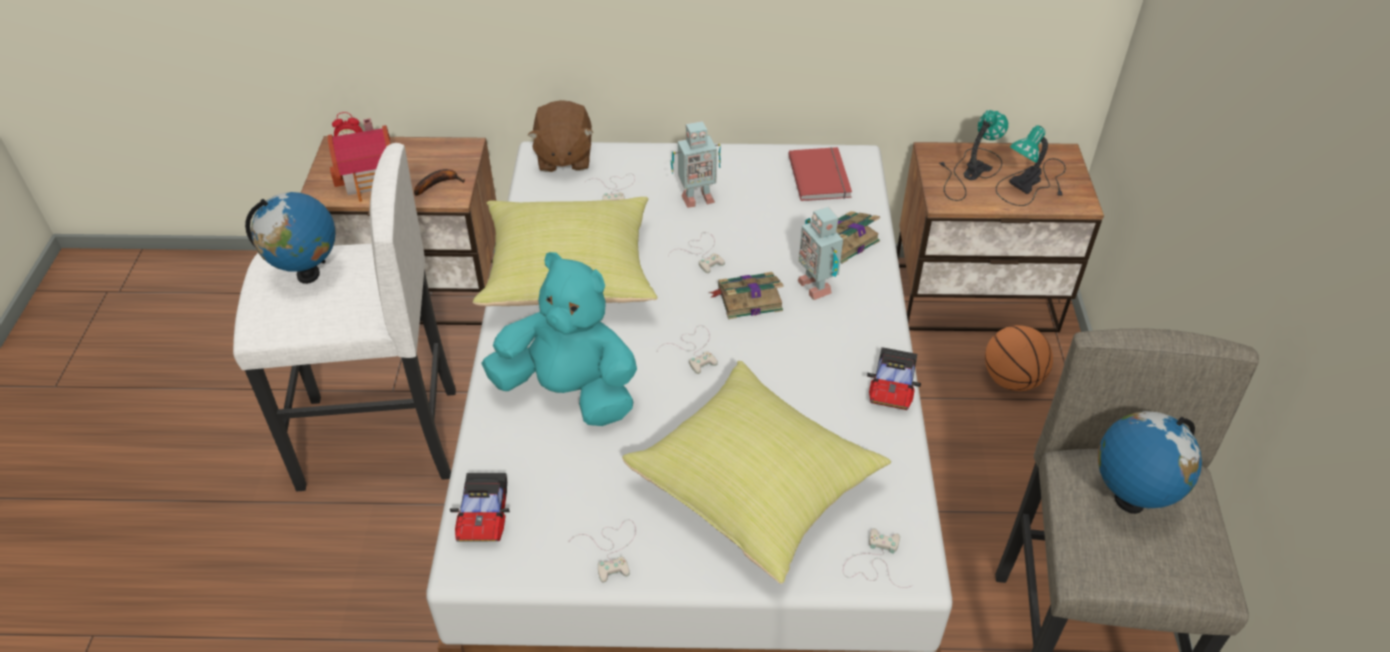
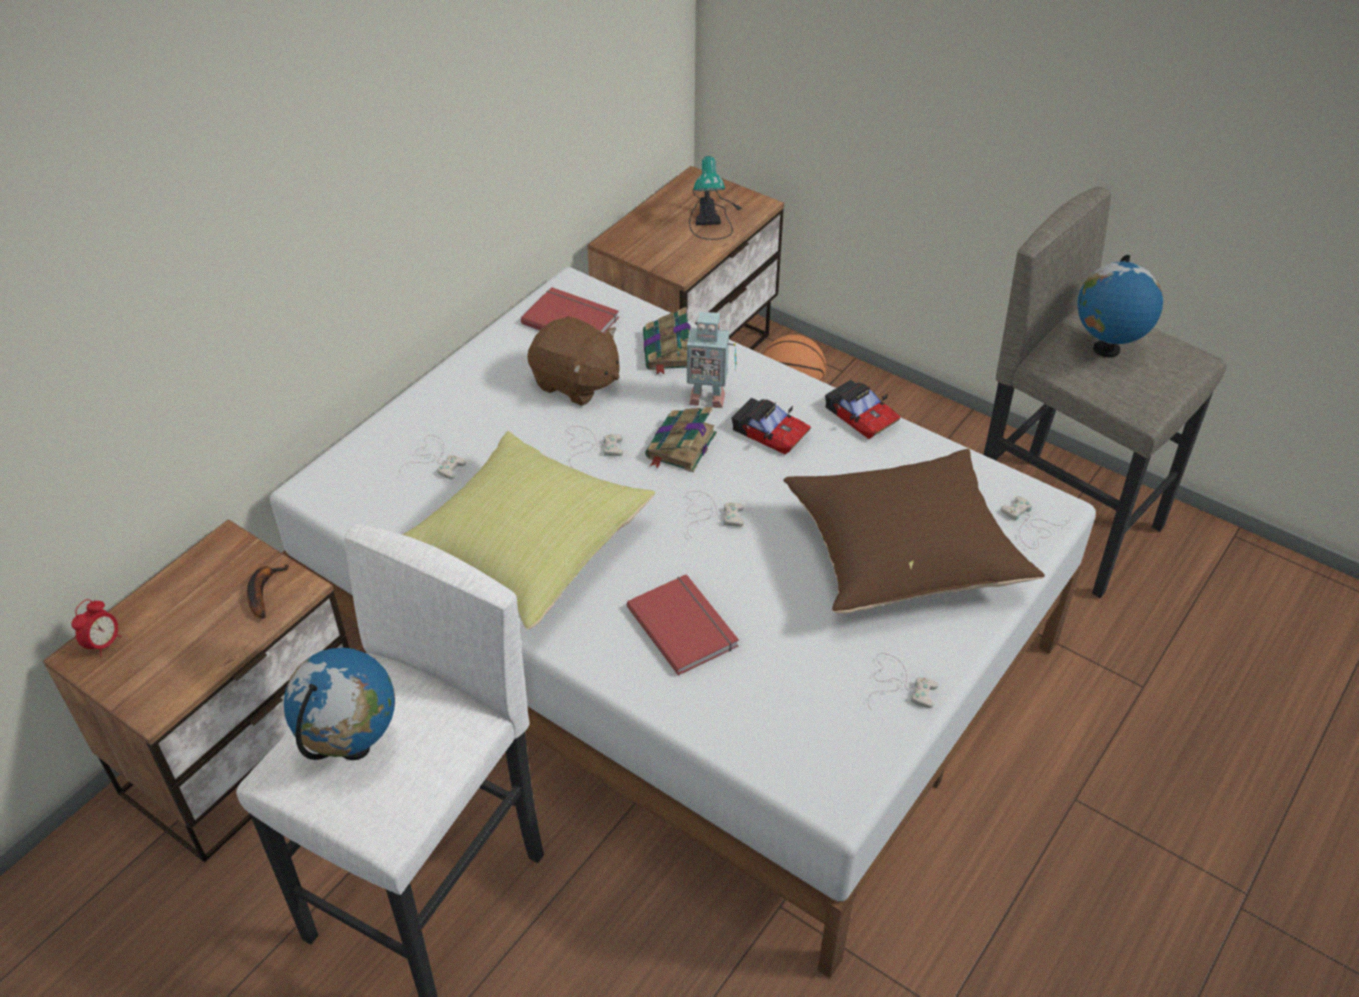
camera: 55 degrees left, 0 degrees up
(370, 179) = (183, 648): toy house -> none
(483, 514) = (786, 760): toy car -> toy car (770, 432)
(563, 157) = (339, 473): brown plush toy -> brown plush toy (576, 382)
(570, 392) = (684, 625): turquoise plush toy -> red book
(696, 198) = (510, 411): toy robot -> none
(757, 488) = (904, 555): yellow pillow -> brown pillow
(969, 171) = (660, 237): table lamp -> none

